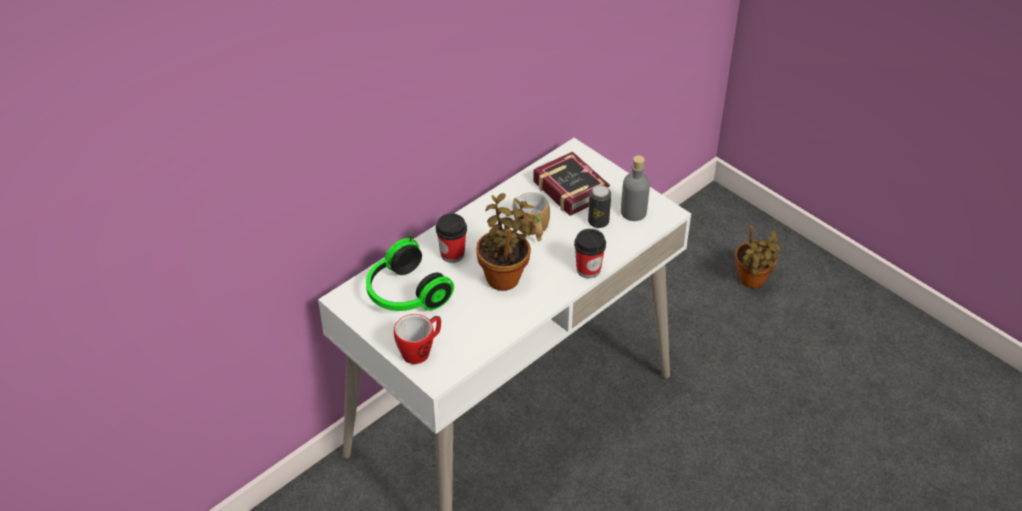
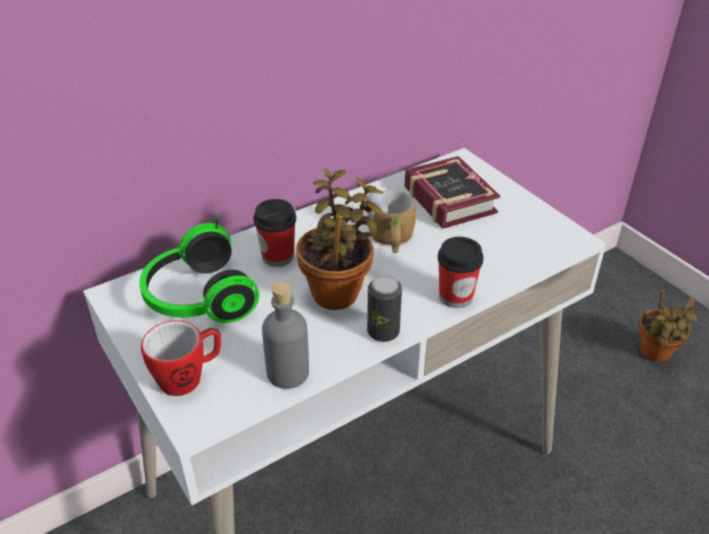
camera: 10 degrees right, 5 degrees down
(598, 222) = (479, 240): can -> can (383, 332)
(633, 212) = (528, 233): grey bottle -> grey bottle (288, 372)

